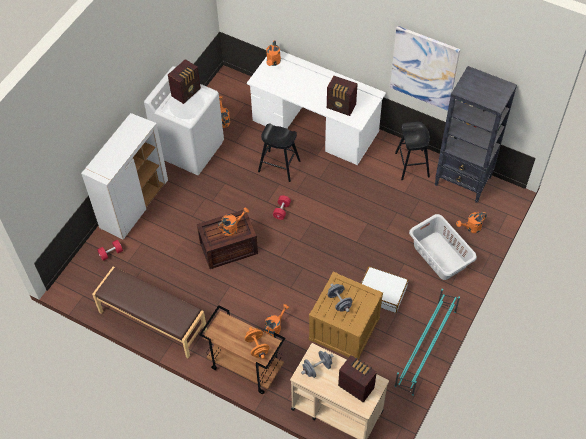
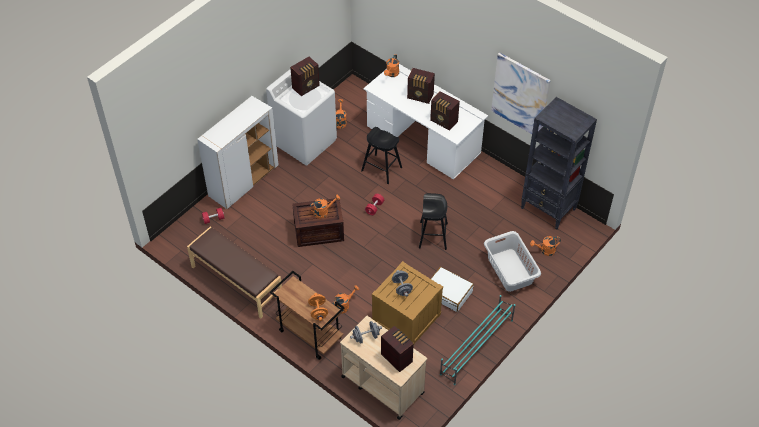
camera: 10 degrees right, 5 degrees down
(310, 83) = (420, 96): none -> radio
(412, 164) = (504, 187): black stool -> black stool (433, 235)

